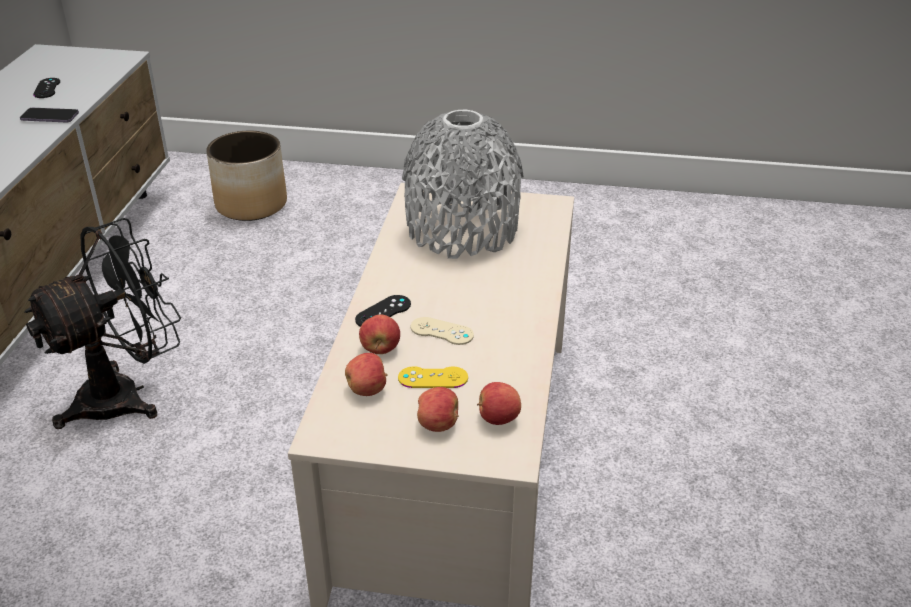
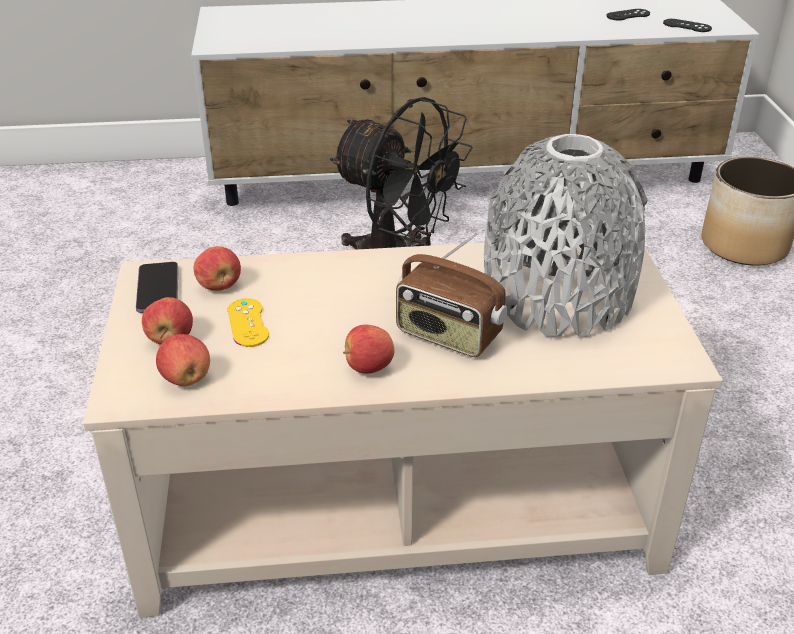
camera: 75 degrees right, 0 degrees up
(50, 117) = (576, 29): phone -> phone (158, 289)
(380, 349) = (289, 281): apple -> apple (368, 367)
(383, 312) = (355, 271): black game controller -> black game controller (687, 26)
(442, 331) = (334, 315): beige game controller -> none
(491, 284) = (448, 335): none -> radio

